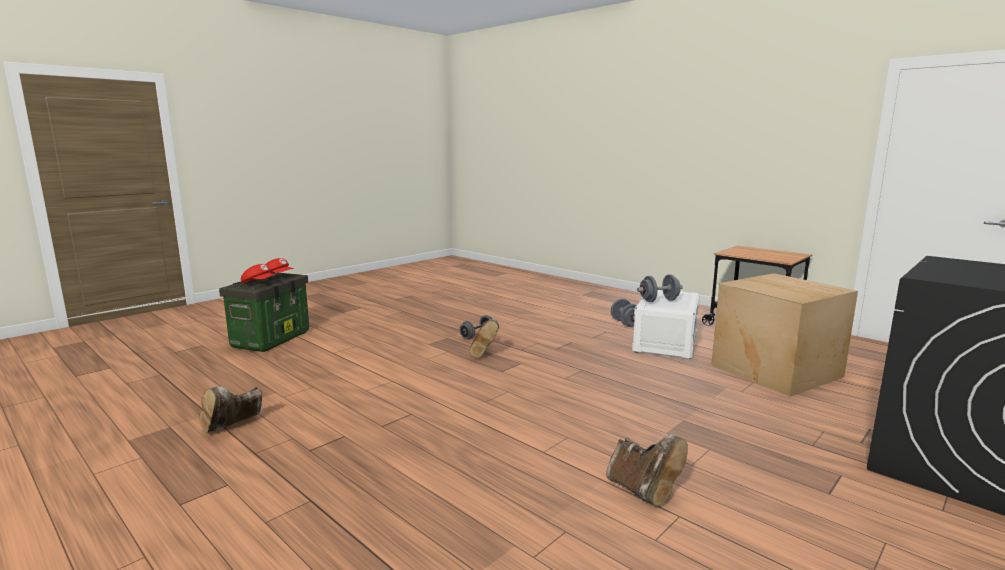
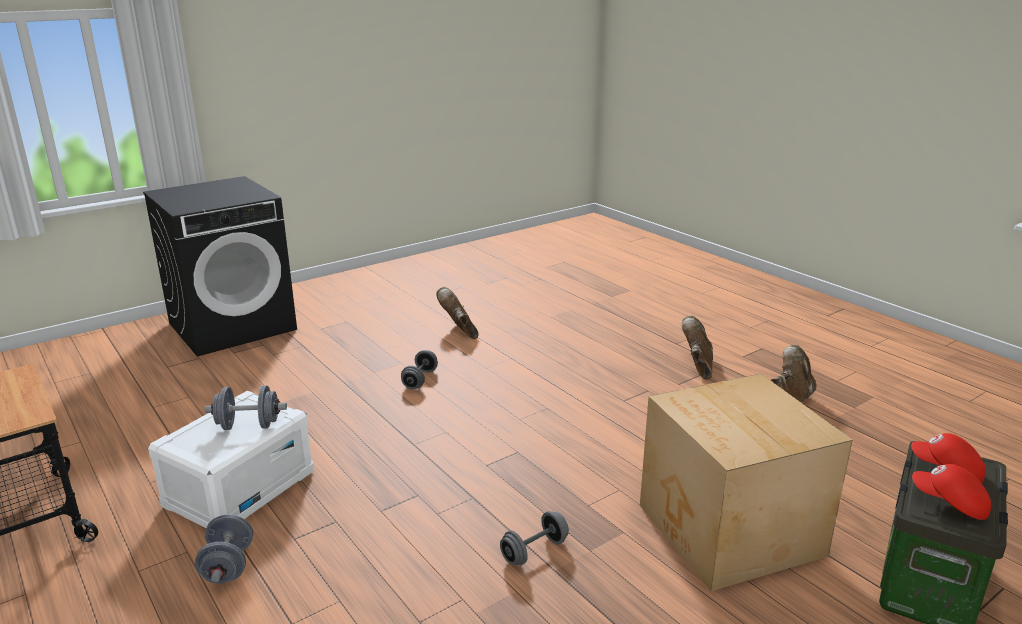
camera: 170 degrees left, 10 degrees up
(482, 353) = (535, 494): brown boot -> brown boot (697, 367)
(627, 416) = (420, 379): none -> grey dumbbell
(775, 370) = (183, 421): cardboard box -> cardboard box (729, 531)

